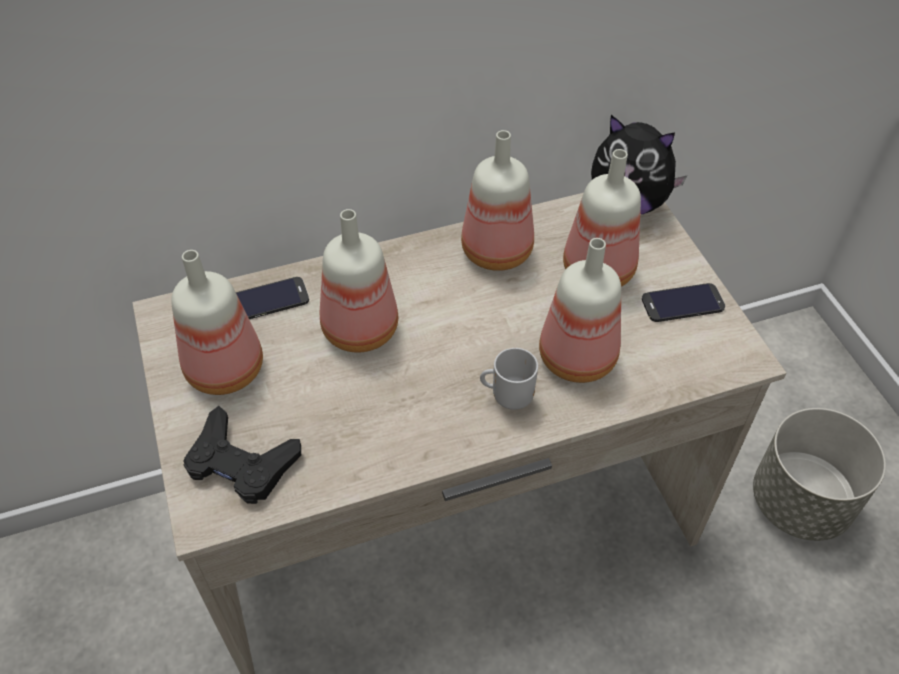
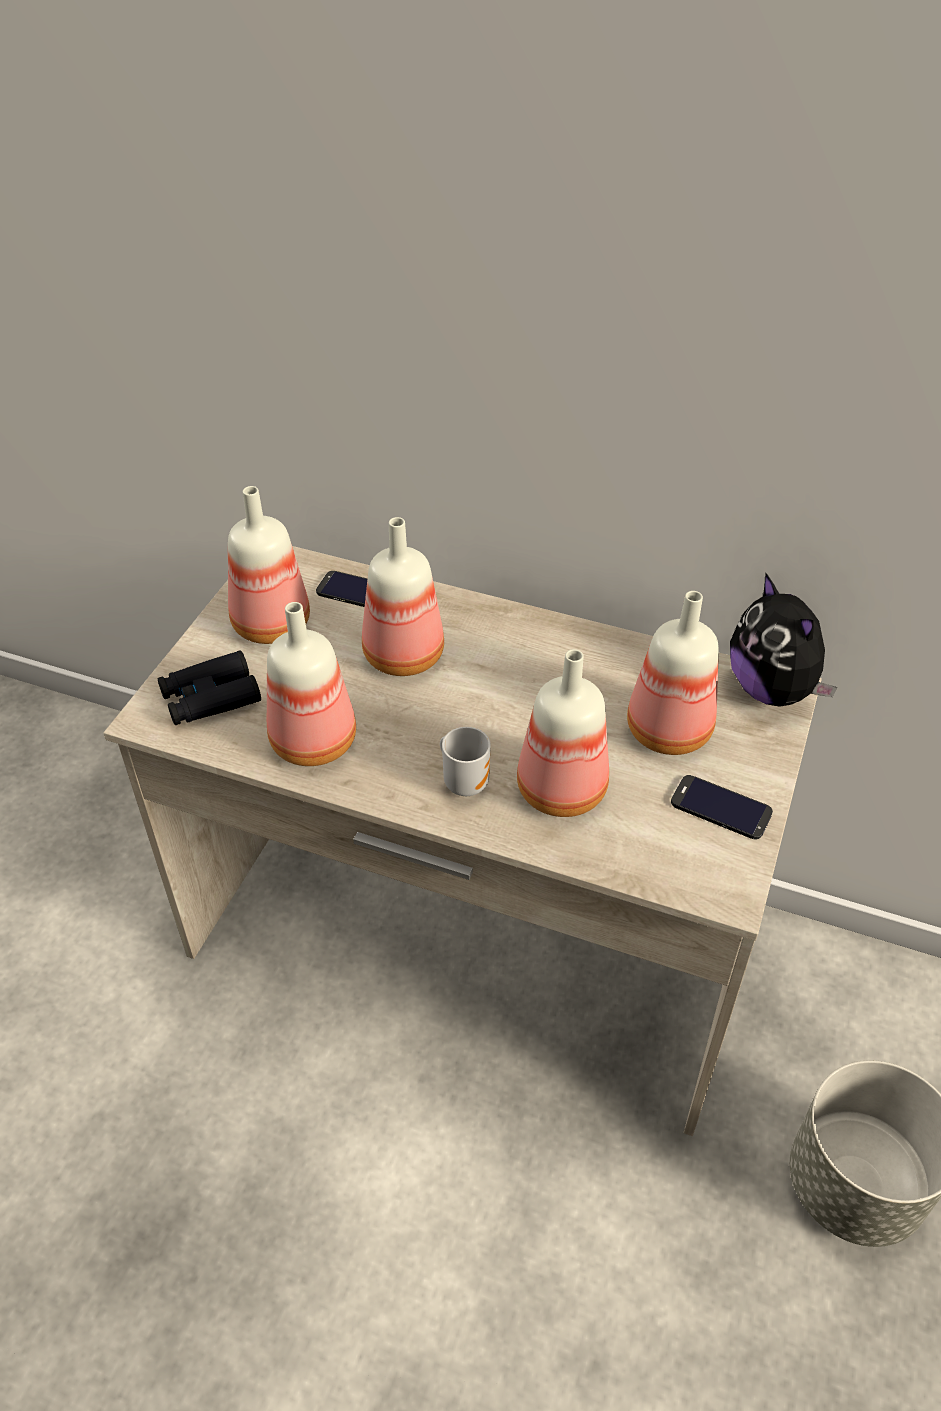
camera: 40 degrees right, 5 degrees down
(241, 463) = (210, 698): black game controller -> black binoculars
(495, 250) = (591, 659): bottle -> bottle (314, 739)

